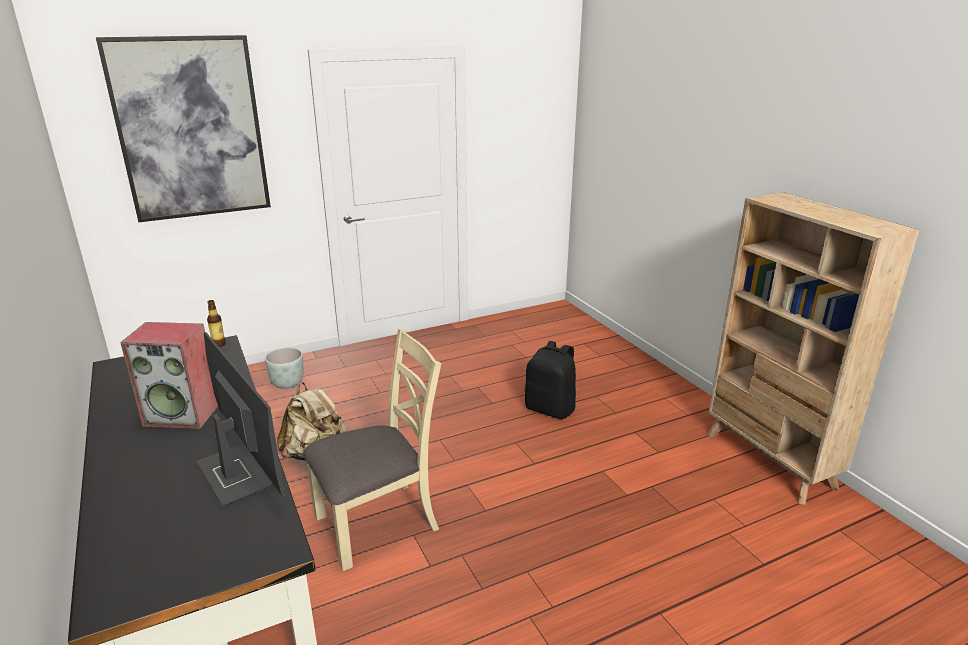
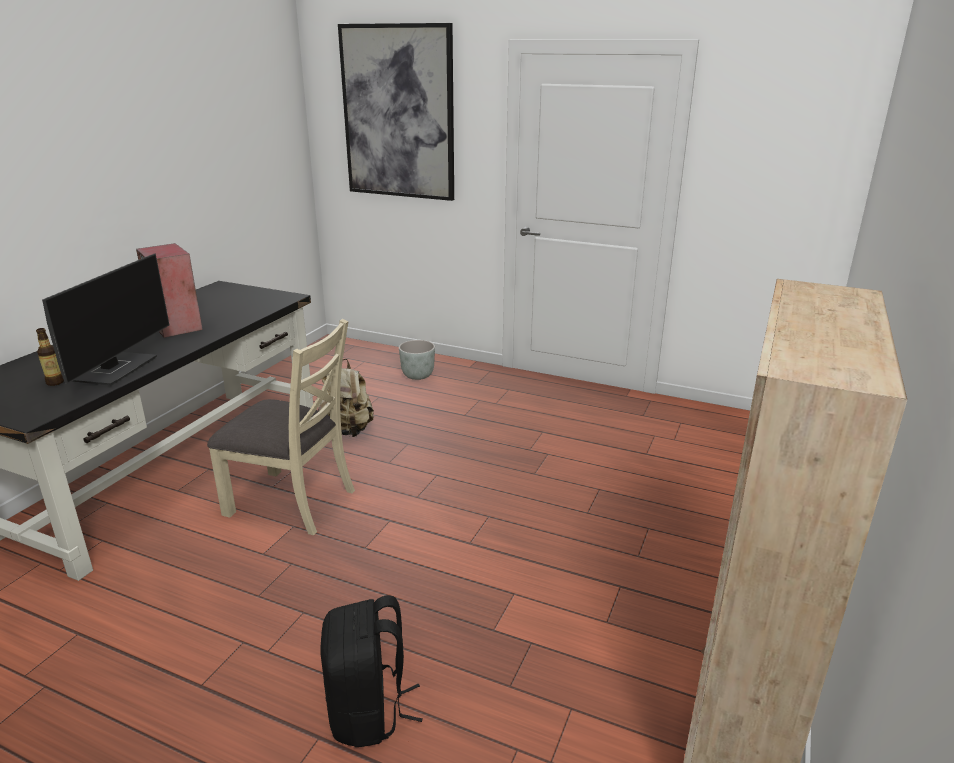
camera: 50 degrees right, 0 degrees up
(219, 344) = (288, 296): bottle -> bottle (55, 382)
(550, 409) = (576, 511): black backpack -> black backpack (369, 712)

